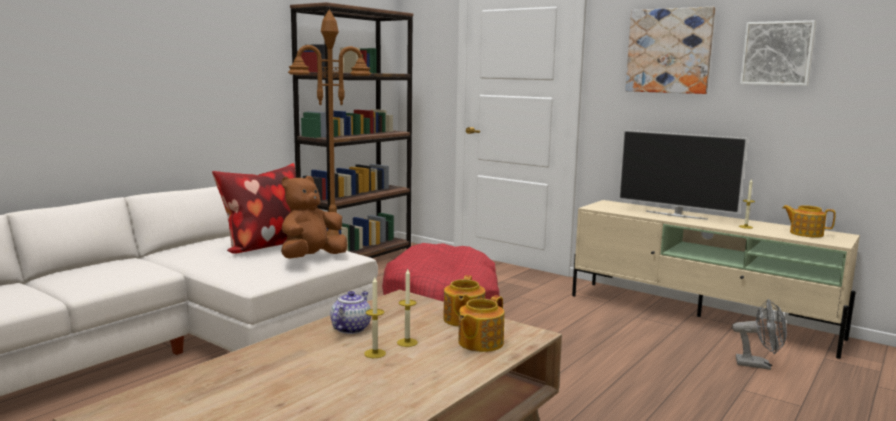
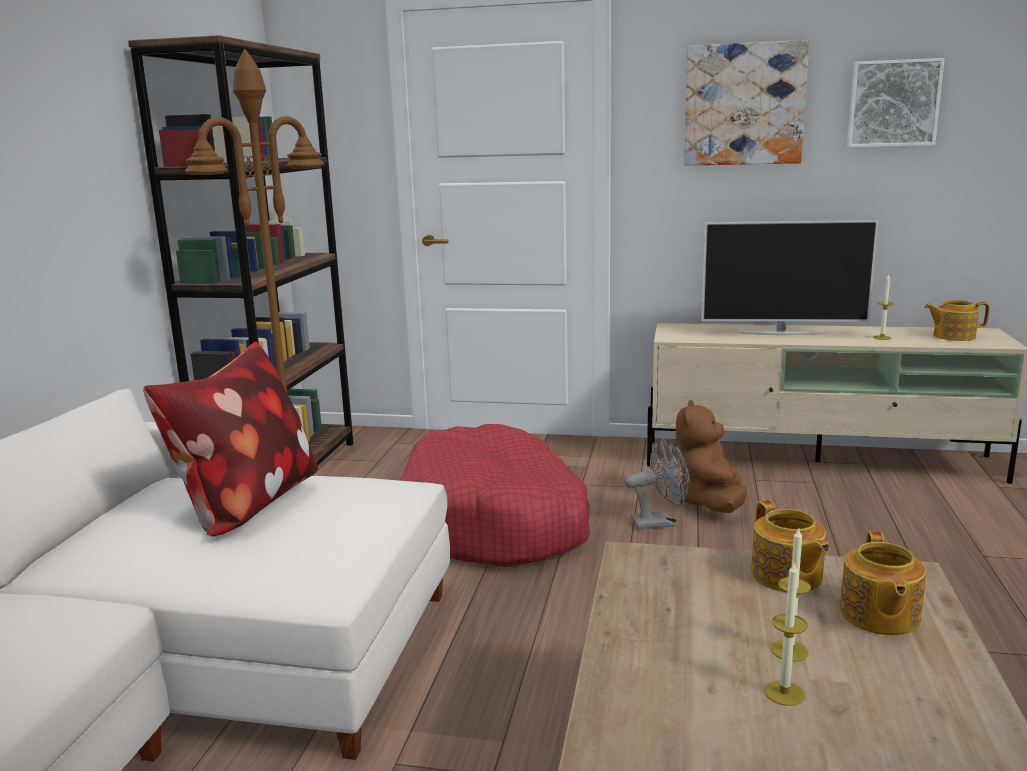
camera: 25 degrees left, 5 degrees up
(311, 258) = (360, 510): brown plush toy -> brown plush toy (710, 503)
(351, 328) = (665, 649): teapot -> none
(759, 365) = (956, 515): grey fan -> grey fan (660, 522)

